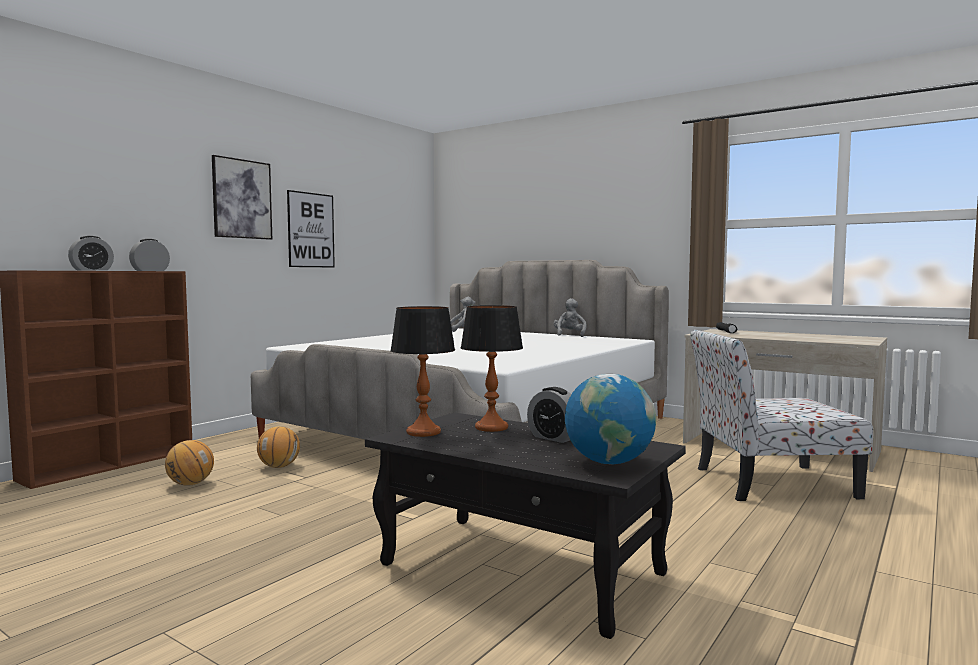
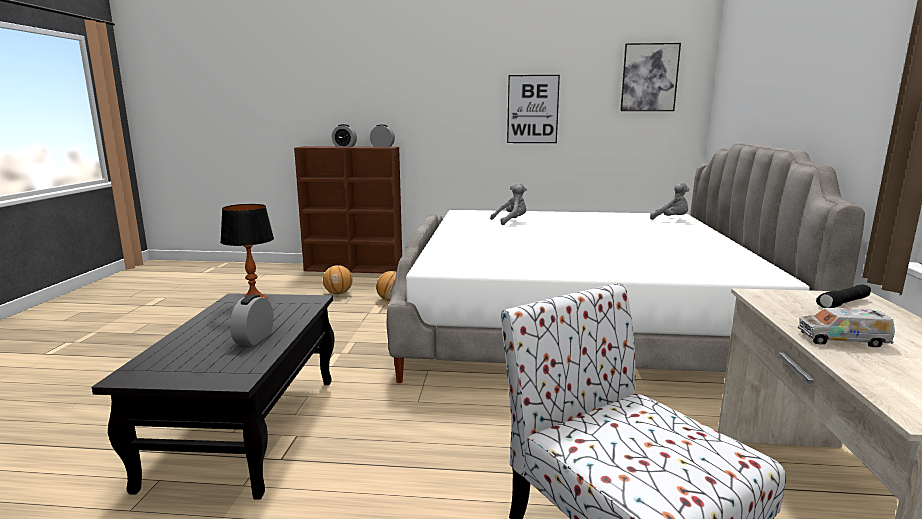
camera: 60 degrees right, 10 degrees up
(242, 199) = (464, 87): picture -> picture (649, 77)
(492, 427) = (281, 315): table lamp -> none
(569, 335) = (741, 250): grey plush toy -> grey plush toy (511, 221)
(609, 462) = (173, 369): globe -> none
(777, 337) = (842, 339): none -> toy truck

